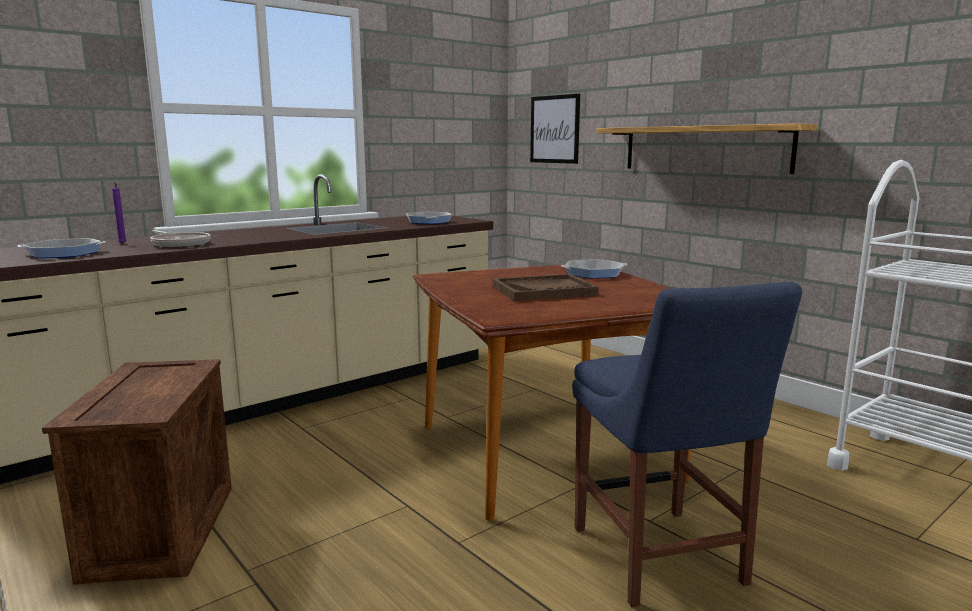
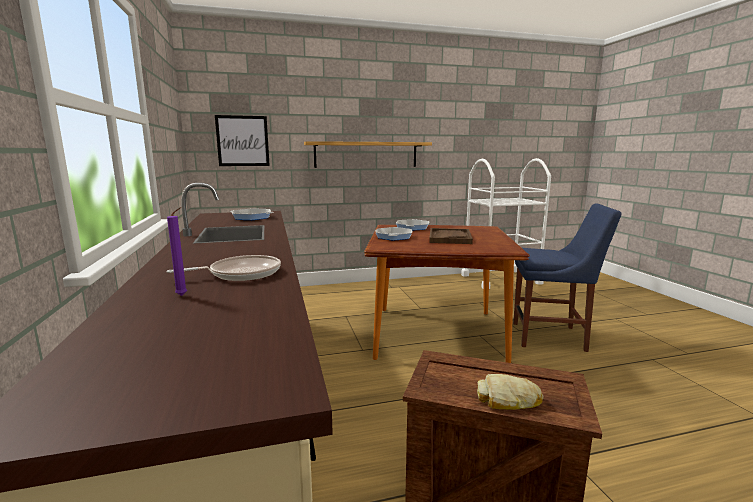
camera: 65 degrees left, 0 degrees up
(64, 253) = (225, 322): frying pan -> frying pan (393, 237)
(111, 393) = (509, 400): none -> bread

